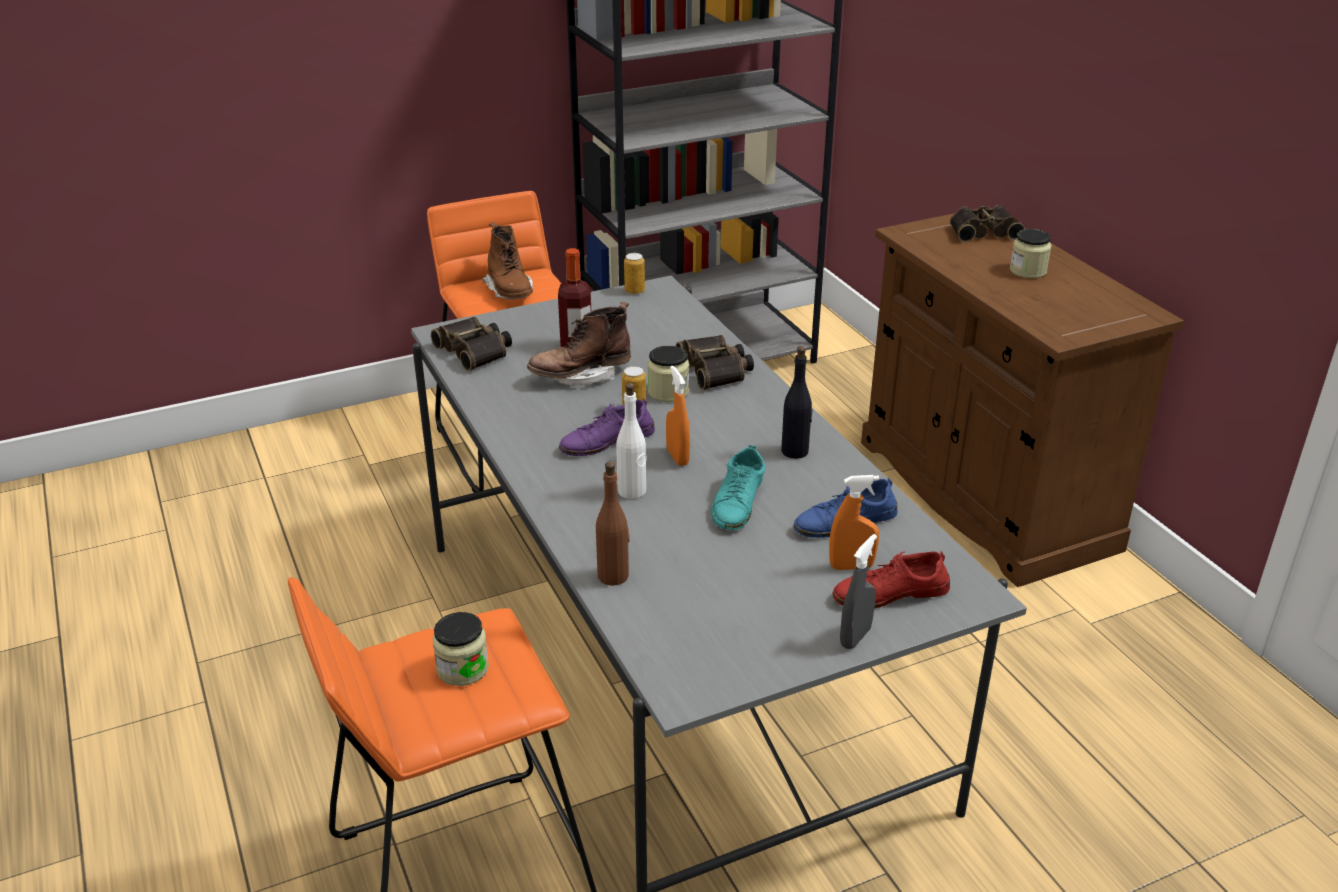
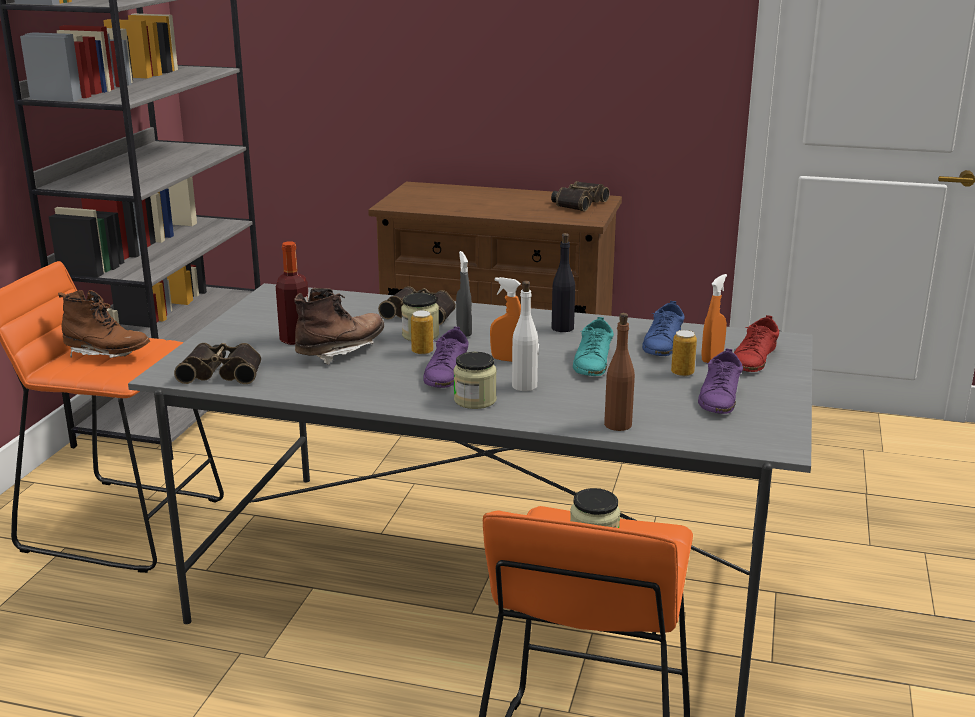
camera: 50 degrees left, 10 degrees down
(581, 376) = (341, 352): brown boot -> brown boot turned 150 degrees counterclockwise
(634, 291) = (260, 299): can -> can (682, 373)
(738, 502) = (593, 362): turquoise shoe -> turquoise shoe turned 45 degrees clockwise
(756, 609) = (719, 397): none -> purple shoe
(855, 637) = (784, 382): grey spray bottle -> grey spray bottle (464, 332)
(983, 231) = (433, 192): binoculars -> binoculars (578, 203)
(1028, 271) = (502, 200): jar -> jar (475, 400)

